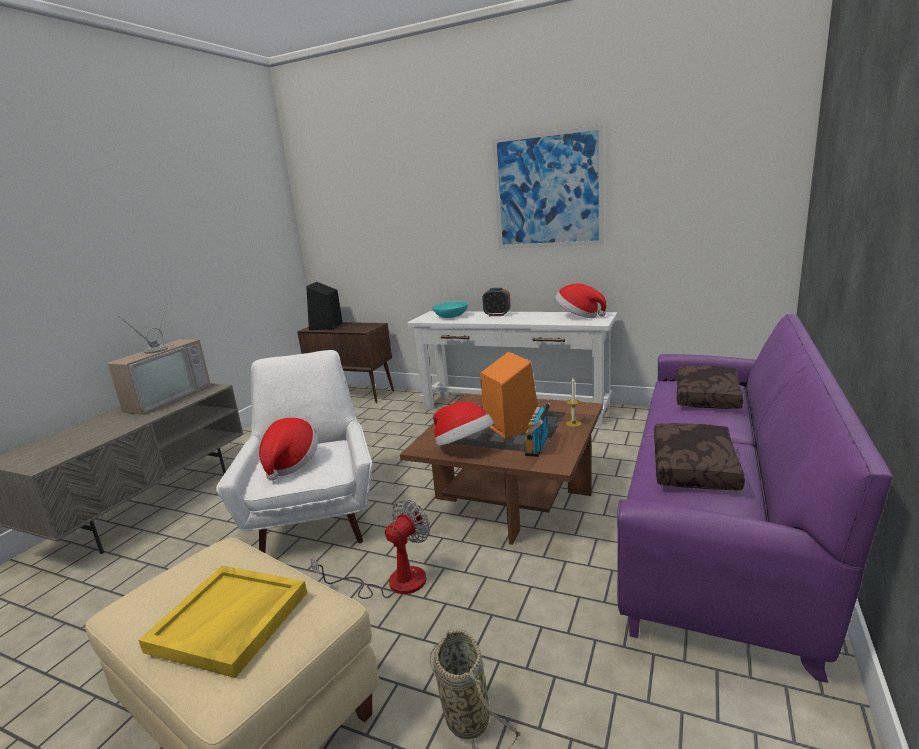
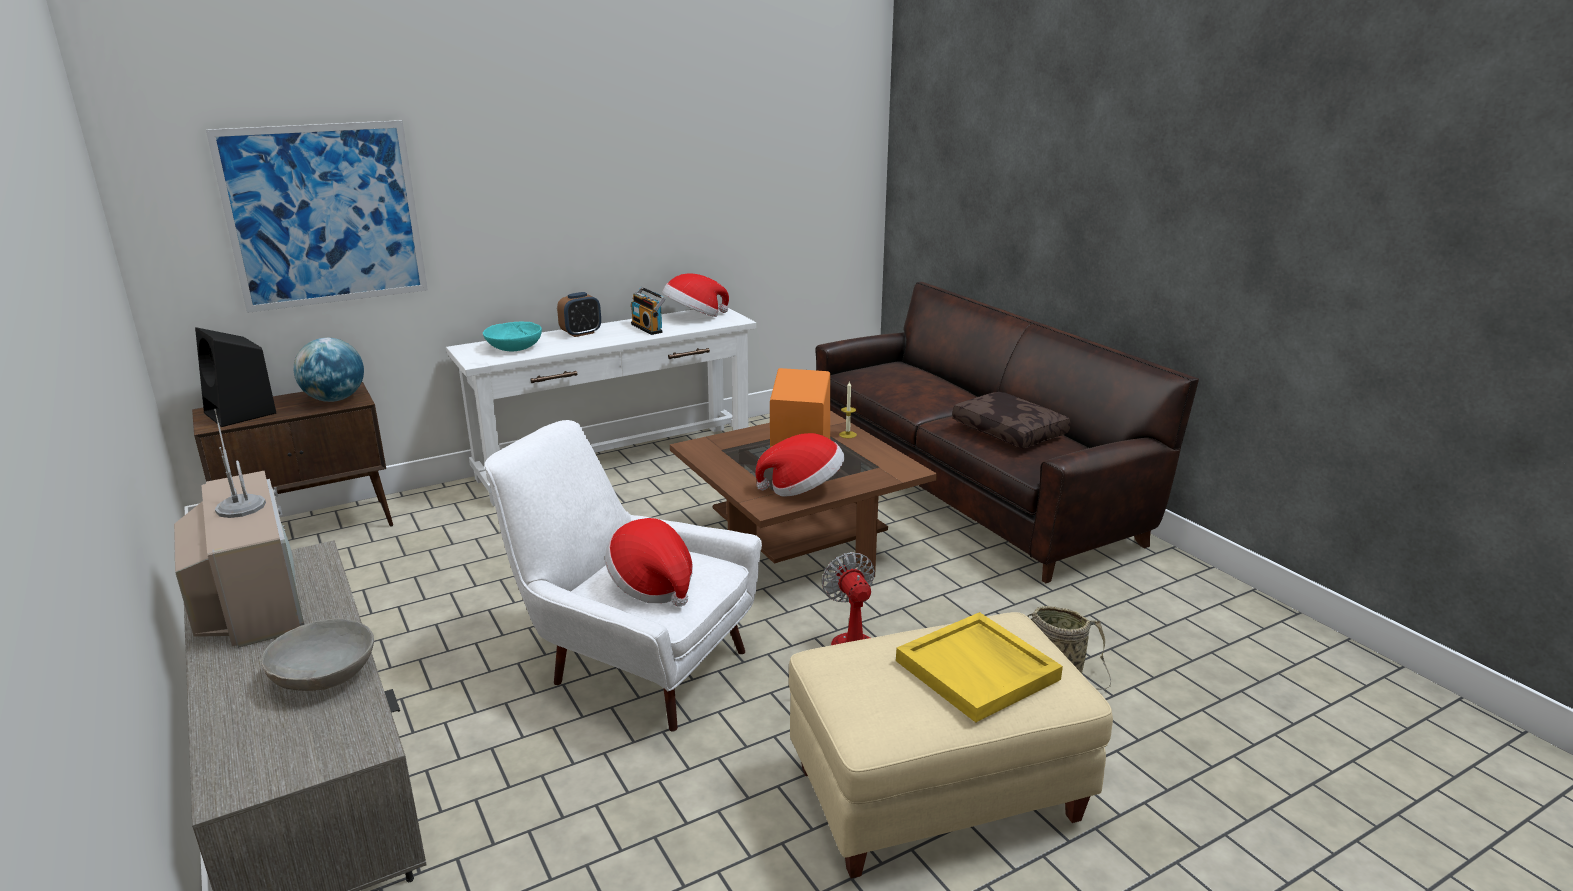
camera: 55 degrees left, 5 degrees up
(102, 433) = (324, 675): none -> grey bowl
(361, 328) = (335, 399): none -> globe
(538, 446) = (864, 462): radio -> radio (648, 328)
(547, 191) = (630, 149): picture -> picture (324, 215)
(708, 397) = (910, 377): brown pillow -> none
(719, 521) = (970, 488): purple sofa -> brown sofa

